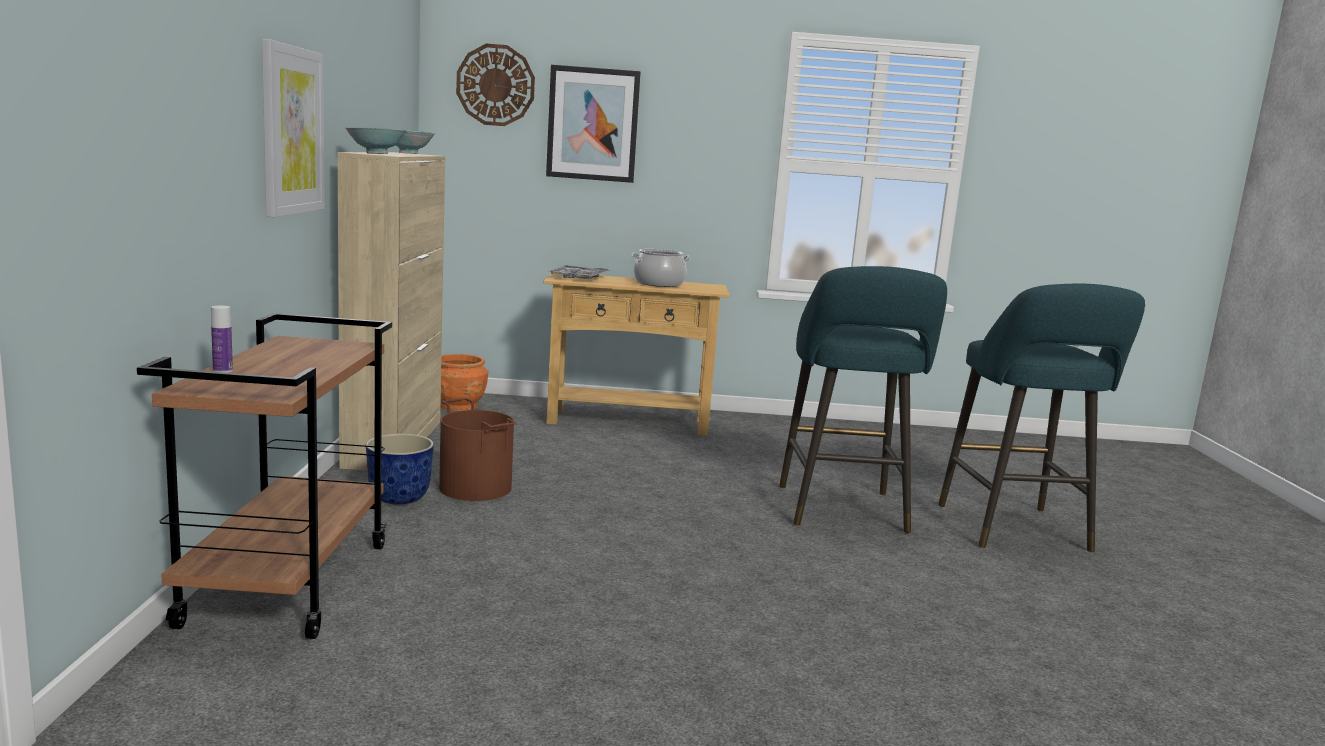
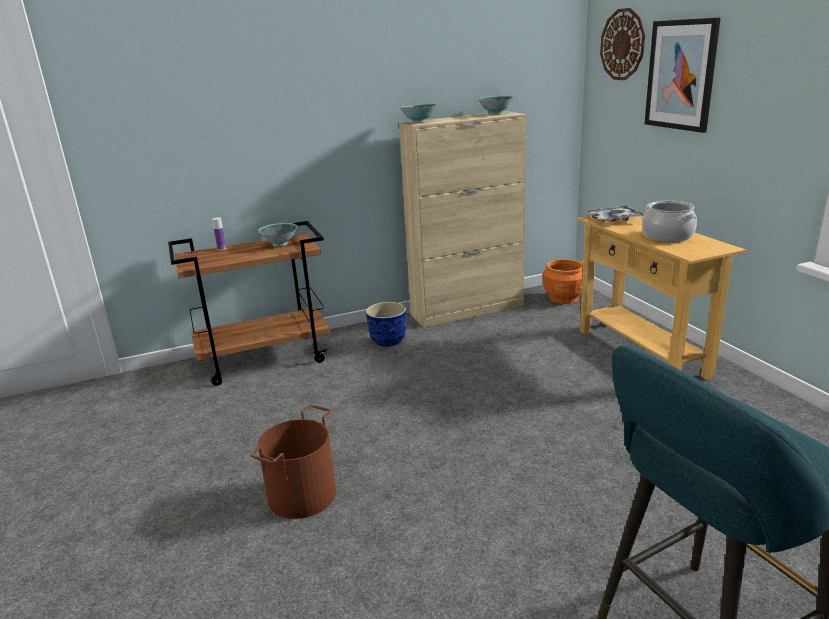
camera: 70 degrees right, 10 degrees up
(292, 131) = (341, 115): picture -> none
(303, 350) = (280, 244): none -> bowl
(476, 487) = (430, 353): brown bucket -> brown bucket (303, 495)
(843, 512) = (581, 503): turquoise stool -> none

